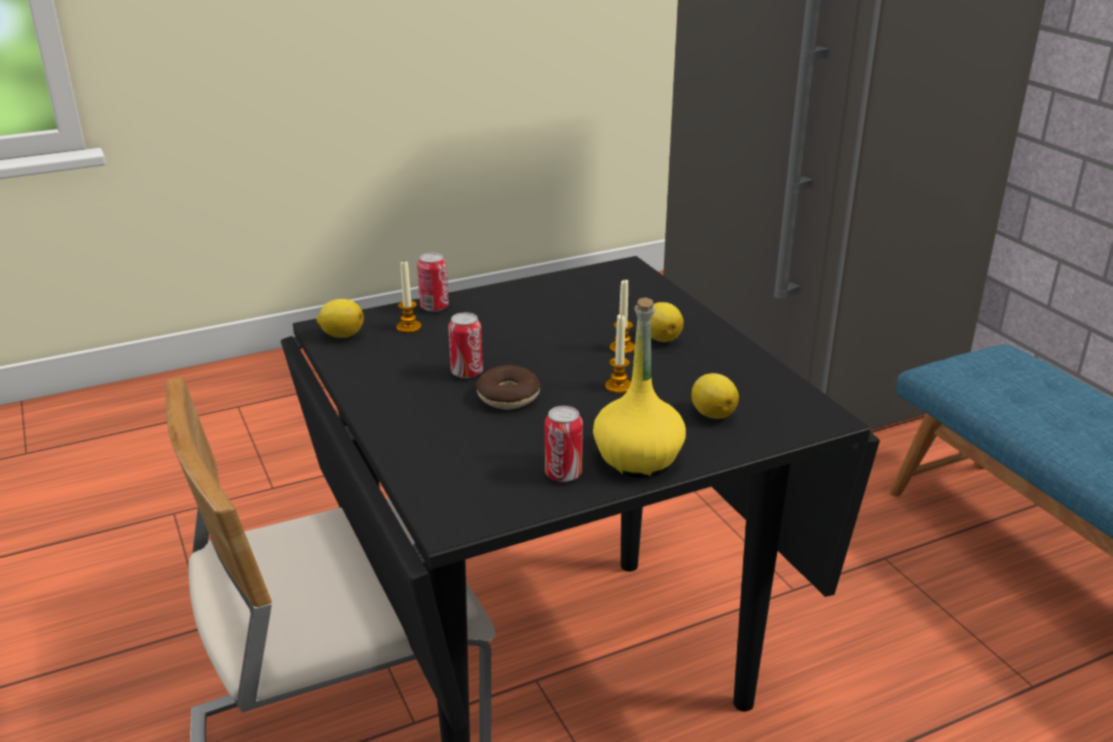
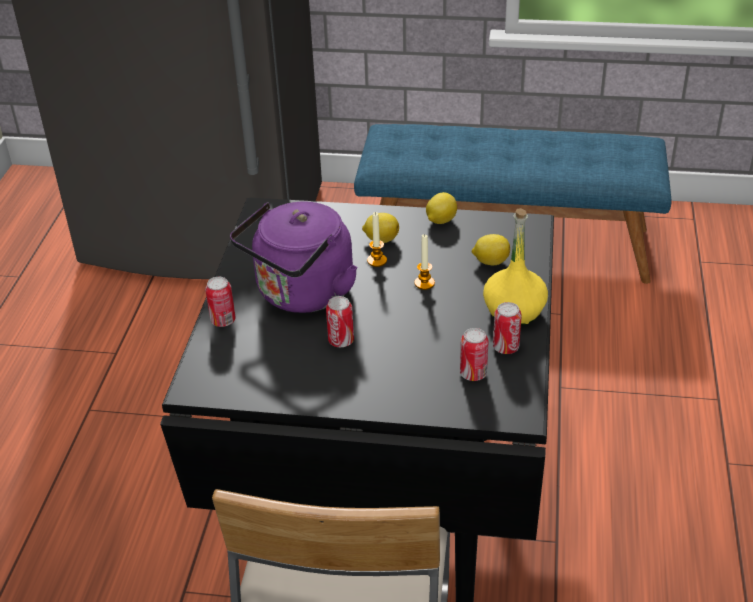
camera: 55 degrees left, 10 degrees up
(341, 335) = (216, 383): lemon -> lemon (440, 220)
(409, 327) = (242, 344): candle -> none
(492, 467) = (473, 374): none -> can
(508, 397) = (392, 334): donut -> none
(516, 329) = (301, 295): none -> purple kettle

